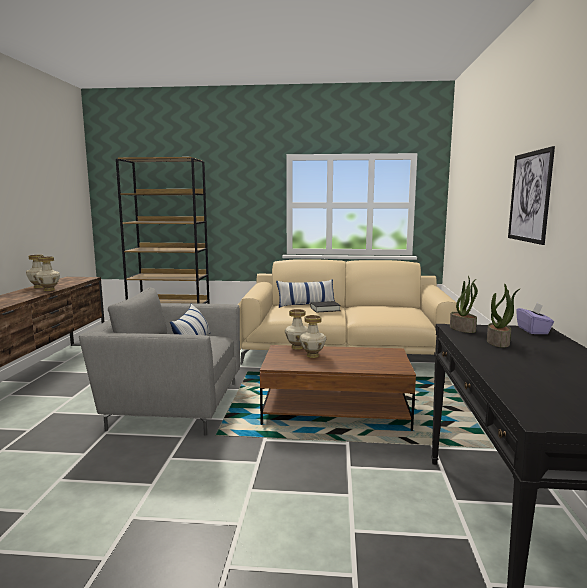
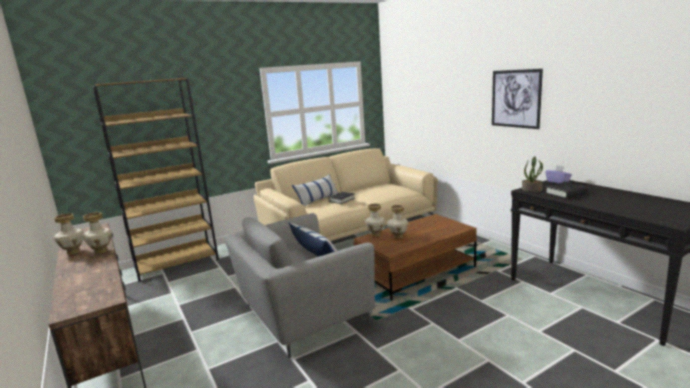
camera: 35 degrees left, 5 degrees up
(498, 342) = (566, 193): potted plant -> black book

